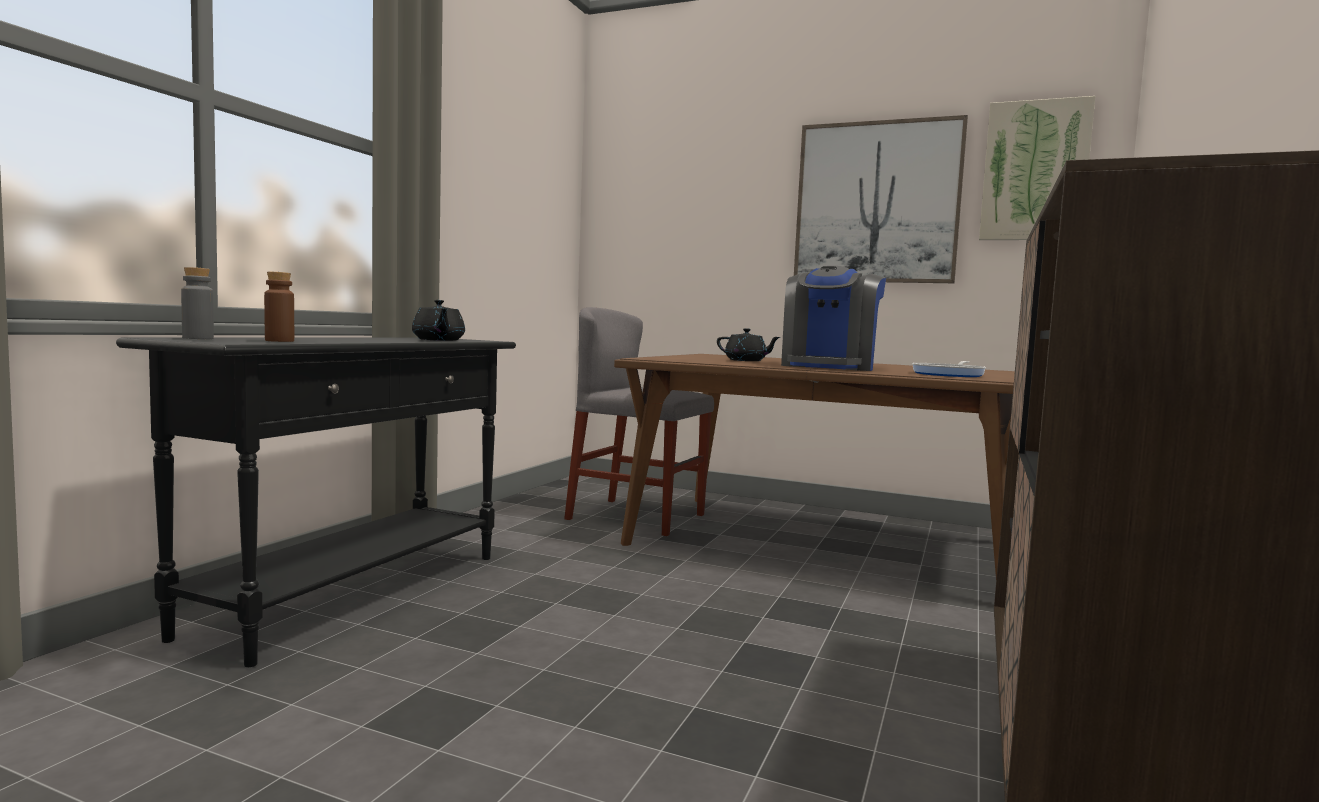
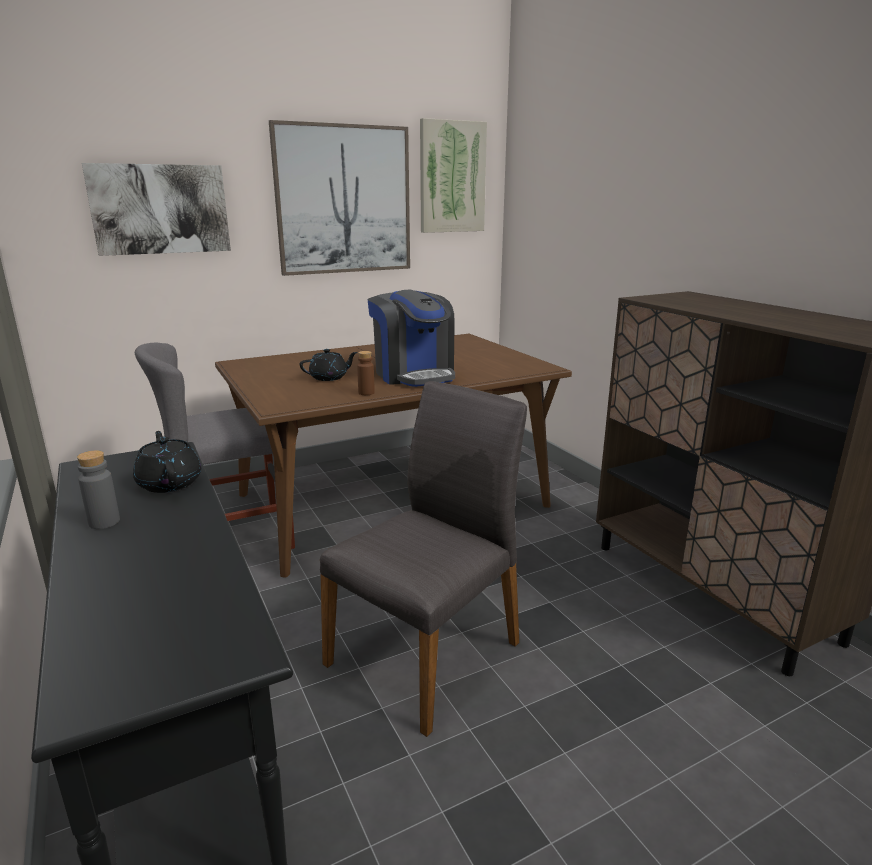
camera: 50 degrees left, 15 degrees up
(198, 338) = (118, 669): grey bottle -> grey bottle (104, 522)
(279, 341) = (201, 606): brown bottle -> brown bottle (366, 393)
(438, 340) = (170, 483): black teapot -> black teapot turned 135 degrees counterclockwise
(619, 622) = (427, 653): none -> grey chair
(693, 214) = (160, 209): none -> picture
(949, 374) = (493, 364): frying pan -> none

